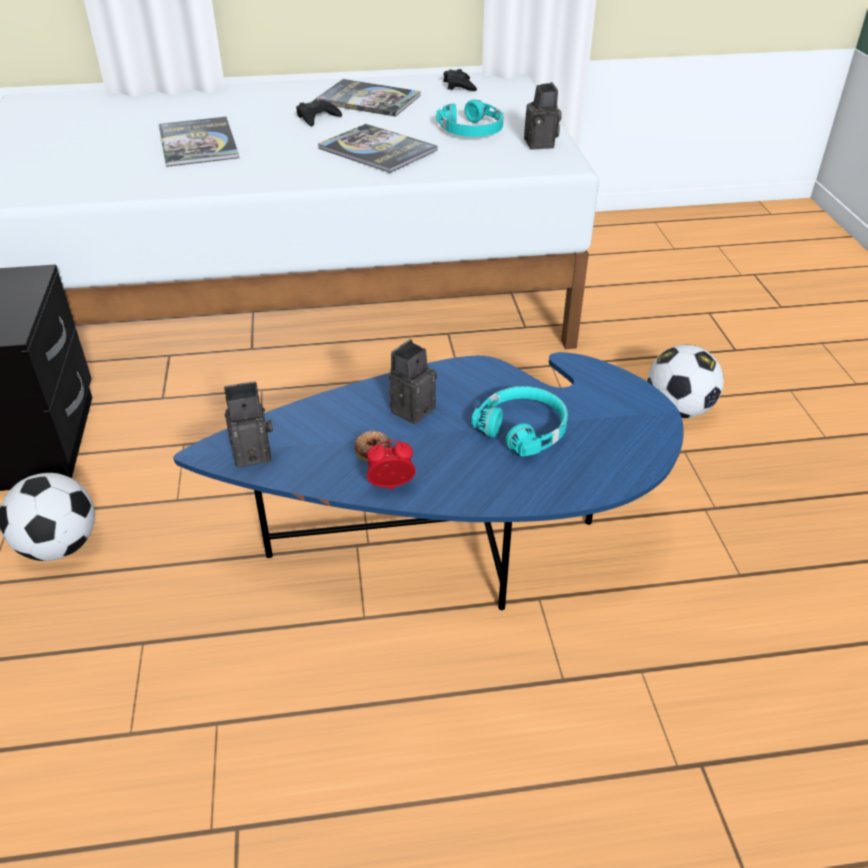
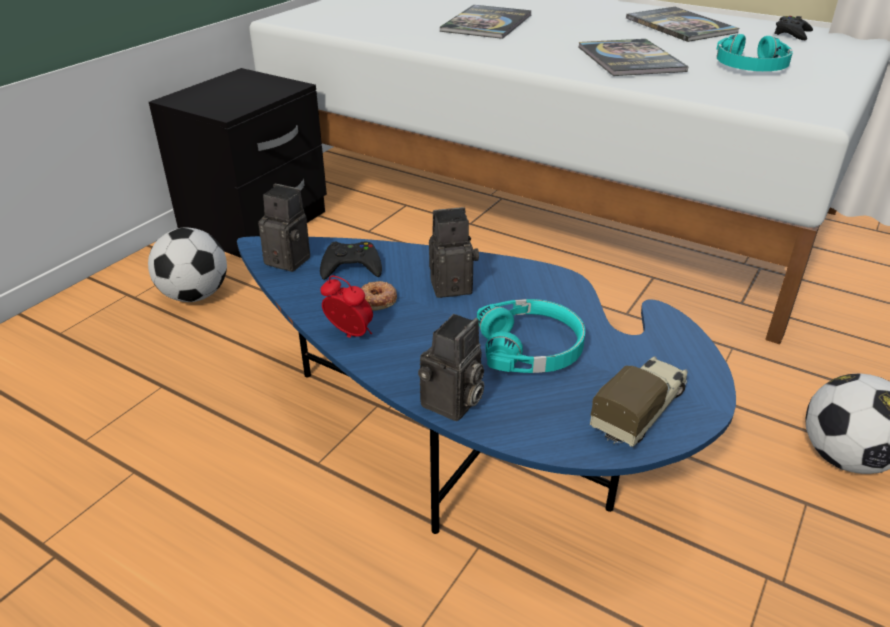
camera: 40 degrees right, 5 degrees down
(317, 117) = (612, 28): black game controller -> black game controller (351, 267)
(541, 144) = (814, 93): camera -> camera (452, 404)
(632, 436) = (640, 411): none -> toy truck

